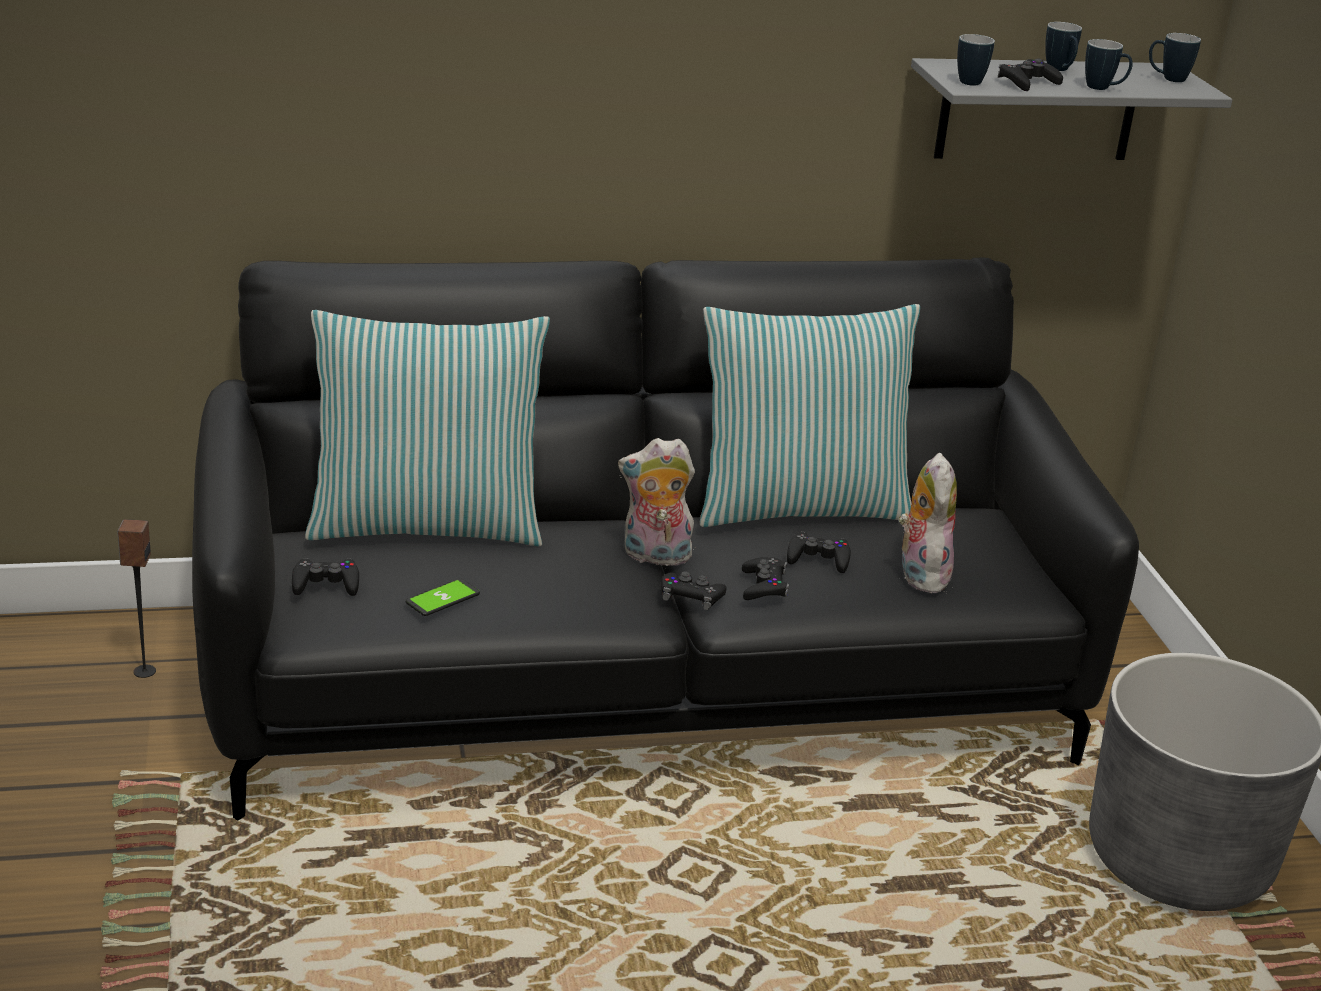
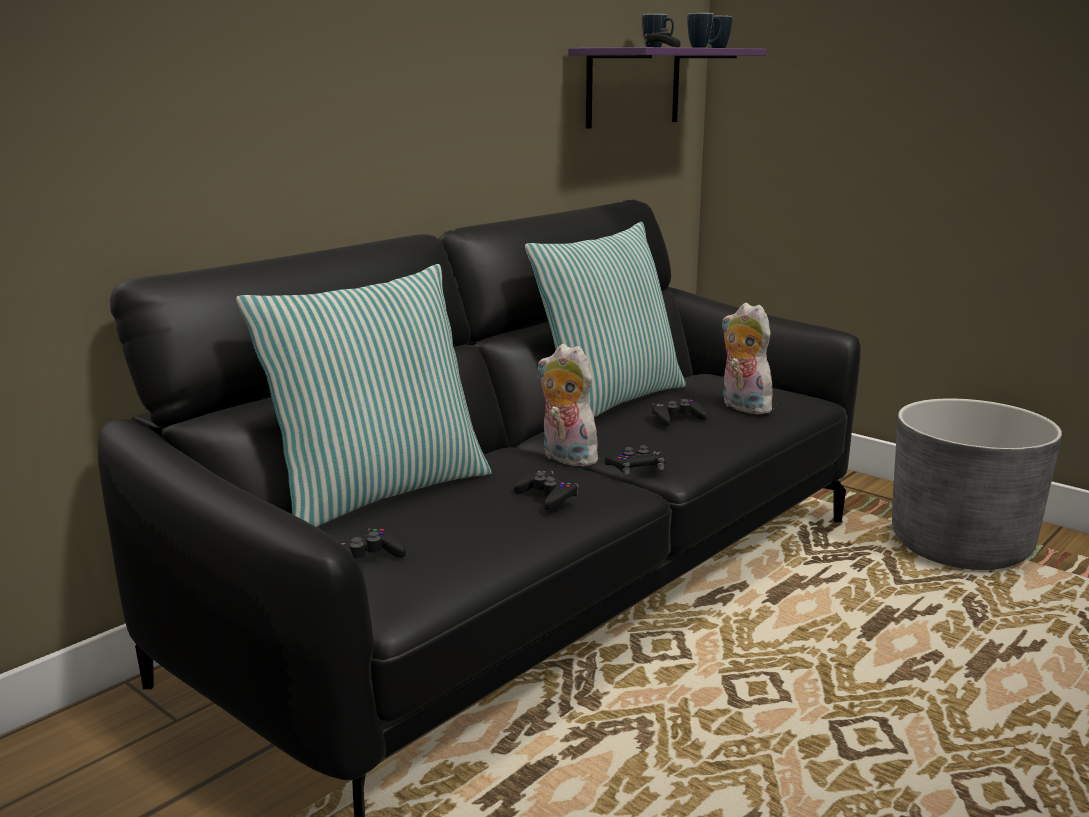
camera: 35 degrees left, 10 degrees down
(144, 671) = (98, 773): speaker -> none
(442, 598) = (483, 529): phone -> none
(654, 557) = (565, 458): plush toy -> plush toy turned 75 degrees clockwise
(764, 586) = (673, 443): black game controller -> black game controller (547, 496)
(970, 81) = (633, 46): mug -> none
(1037, 109) = (633, 87): grey shelf -> purple shelf

